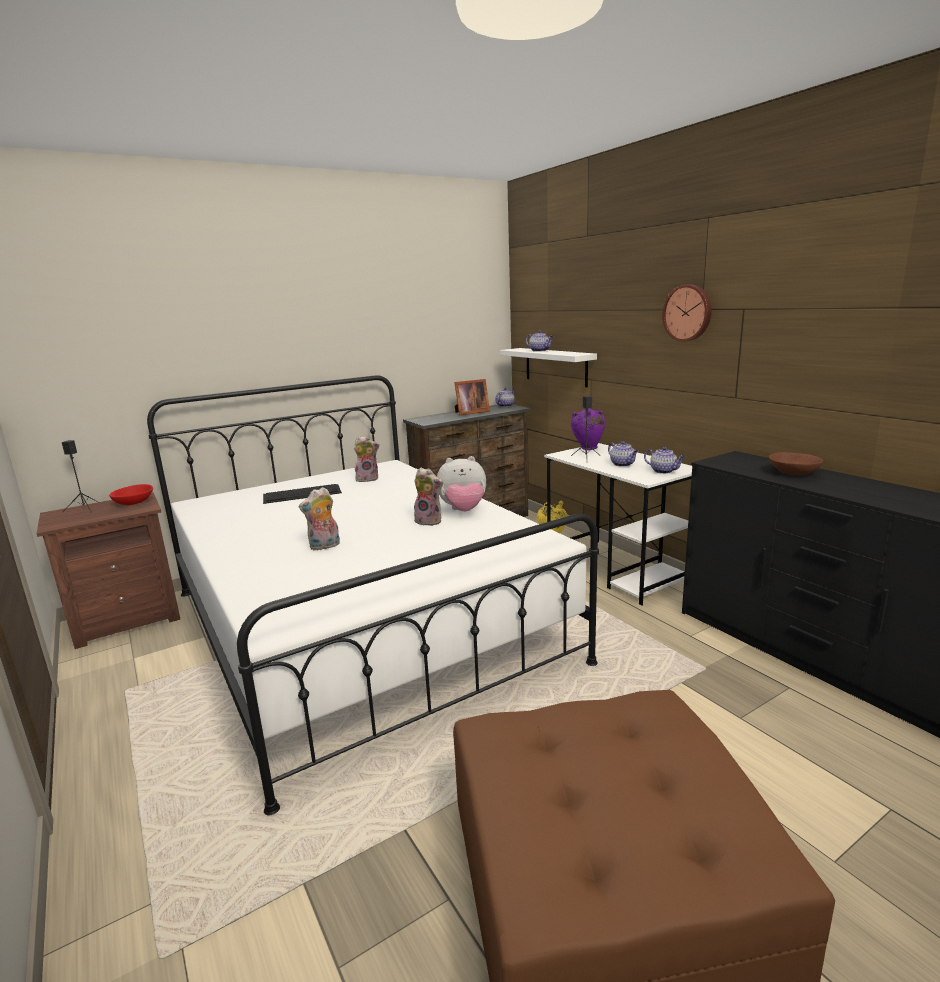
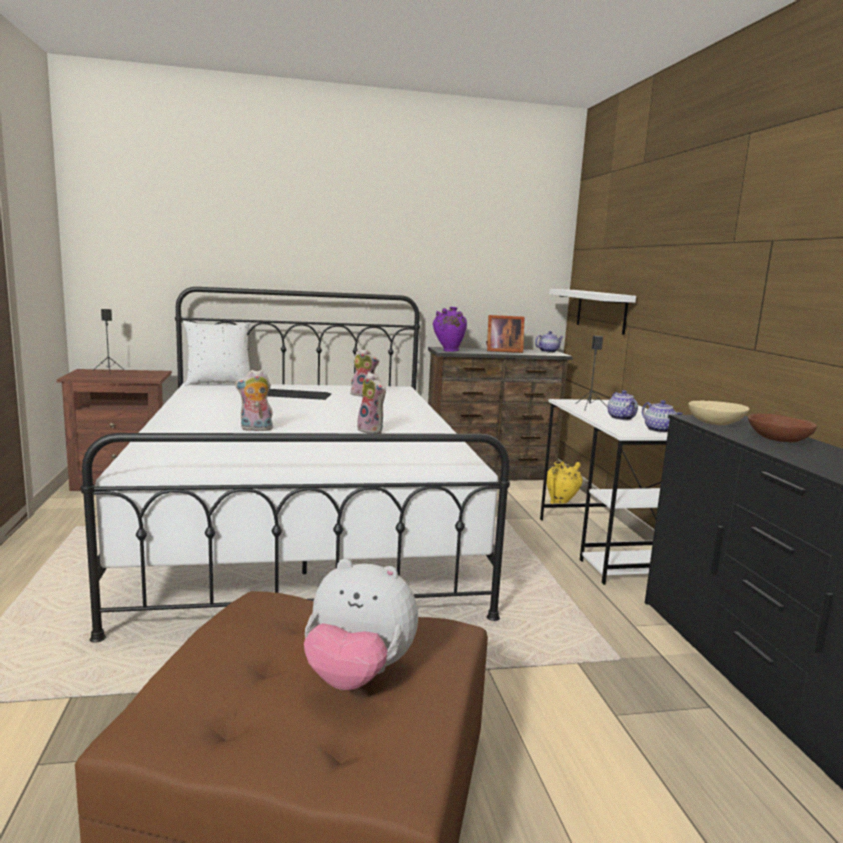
camera: 20 degrees right, 5 degrees down
(134, 502) = (148, 374): red bowl -> none
(211, 495) = (218, 383): none -> white pillow
(463, 510) = (415, 429): plush toy -> plush toy (357, 676)
(540, 350) = (585, 291): teapot -> none
(587, 449) = (604, 402): purple vase -> purple vase (448, 351)
(688, 313) = (719, 246): wall clock -> none
(734, 465) = (715, 423): none -> beige bowl

